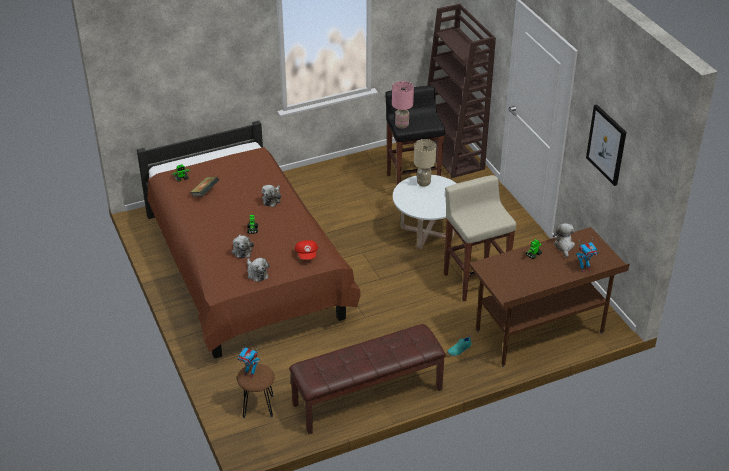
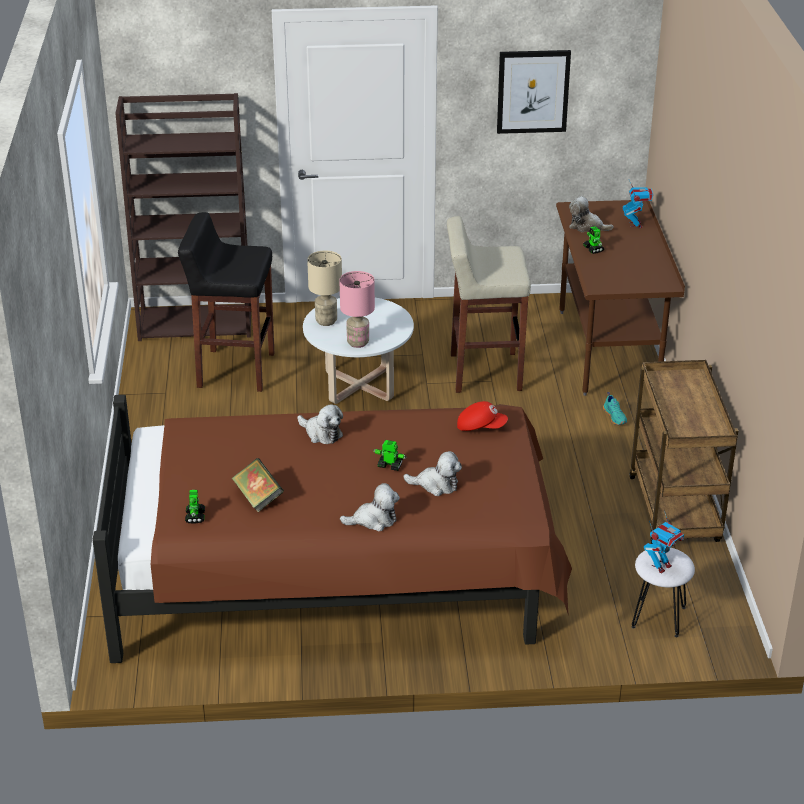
camera: 70 degrees left, 5 degrees down
(257, 273) = (501, 480): plush toy -> plush toy (373, 520)
(257, 406) = (658, 617): brown stool -> white stool
(368, 397) = (675, 511): brown bench -> brown cart
(402, 125) = (238, 275): pink table lamp -> pink table lamp (358, 343)

